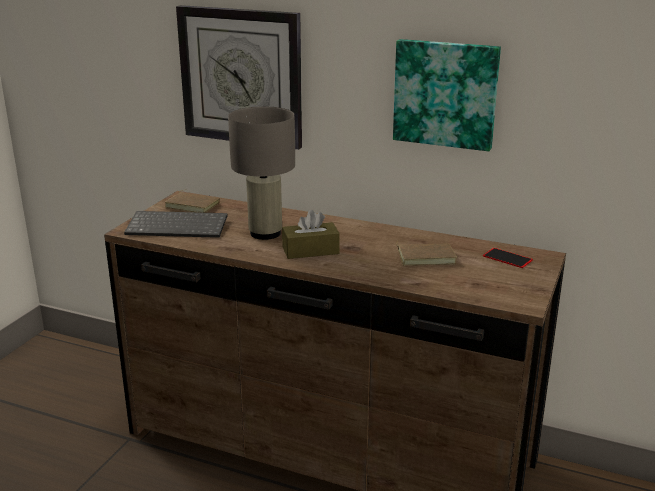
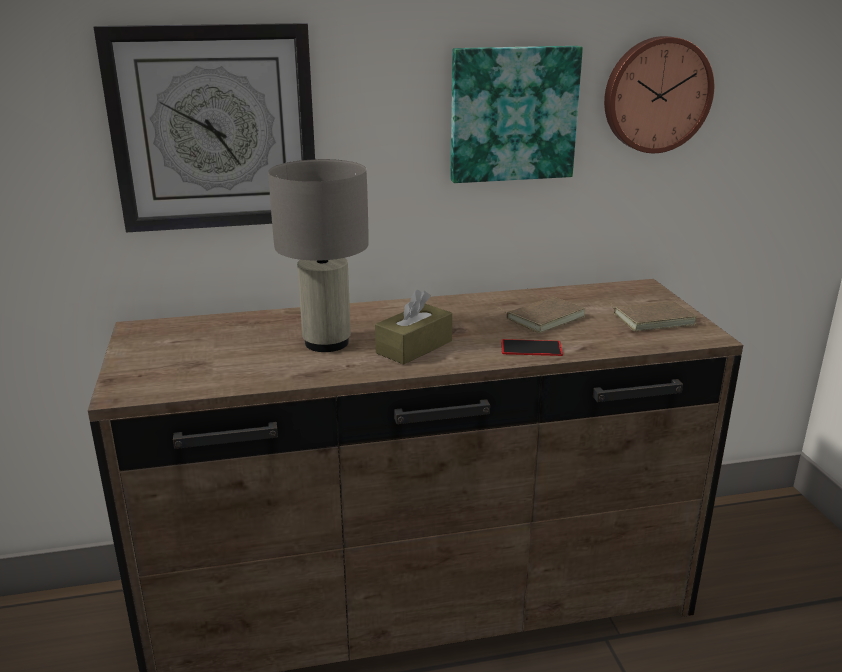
camera: 35 degrees left, 0 degrees up
(179, 226) = (193, 366): keyboard -> none
(193, 205) = (171, 334): brown book -> brown book (652, 319)
(507, 258) = (617, 297): phone -> phone (531, 348)
(573, 94) = (656, 95): none -> wall clock

